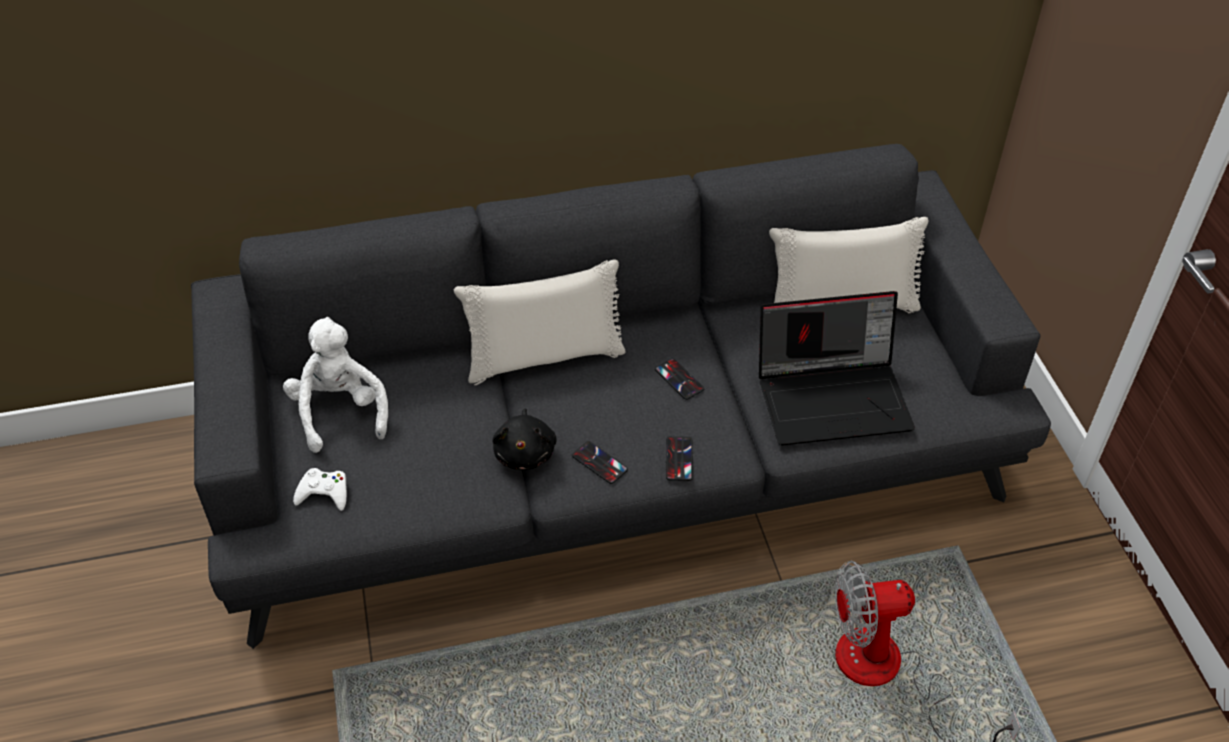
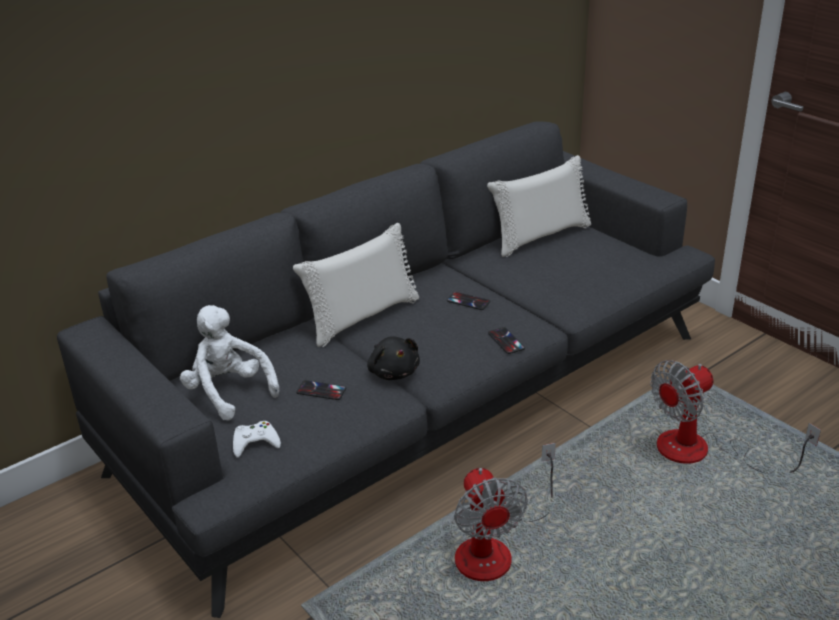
camera: 25 degrees left, 15 degrees down
(565, 693) = (495, 547): none -> fan
(599, 463) = (452, 360): phone -> phone (321, 391)
(834, 397) = (578, 280): laptop -> none

